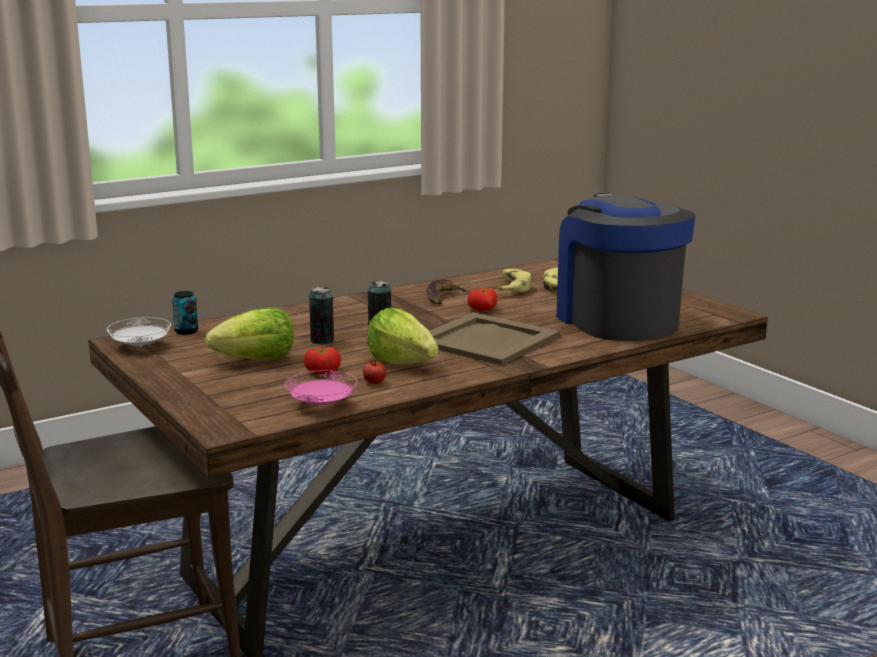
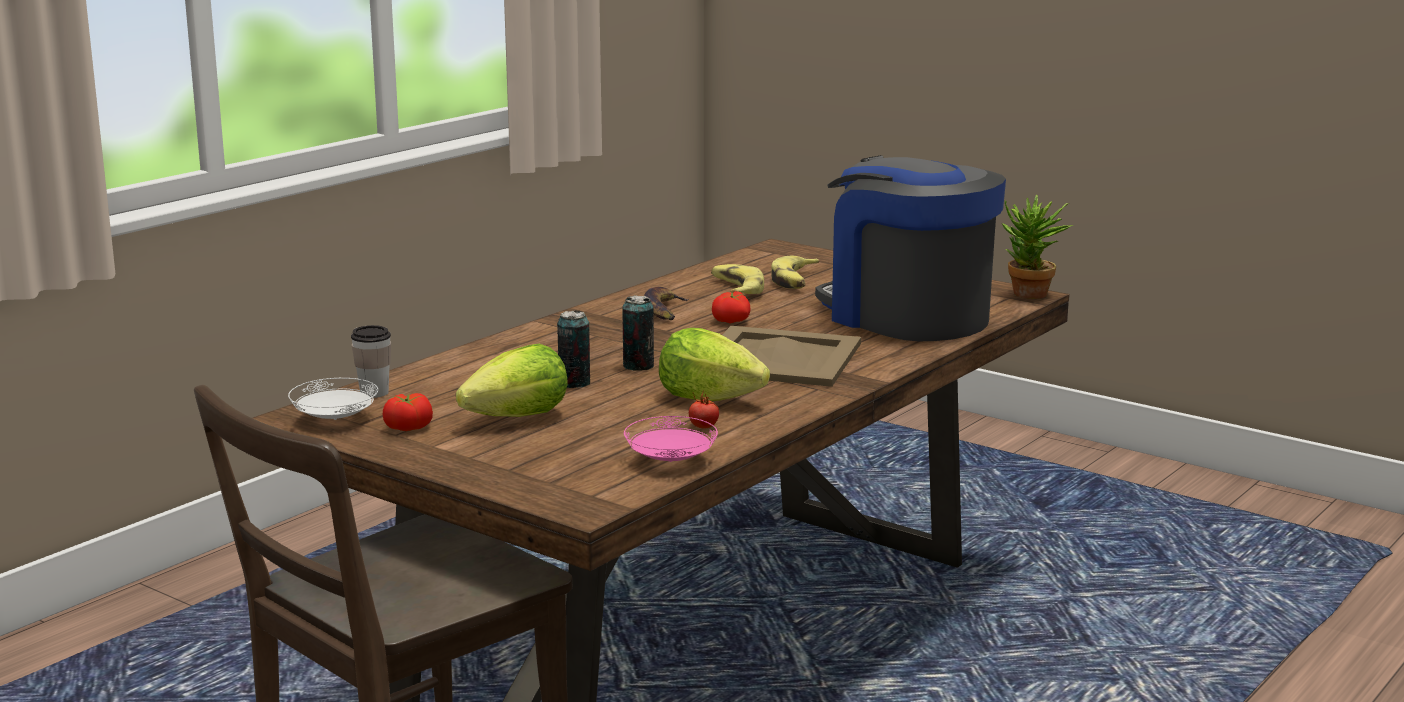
camera: 20 degrees left, 0 degrees up
(186, 331) = (374, 393): can -> cup
(322, 371) = (622, 421): tomato -> tomato (408, 427)
(732, 315) = (1030, 296): none -> potted plant

